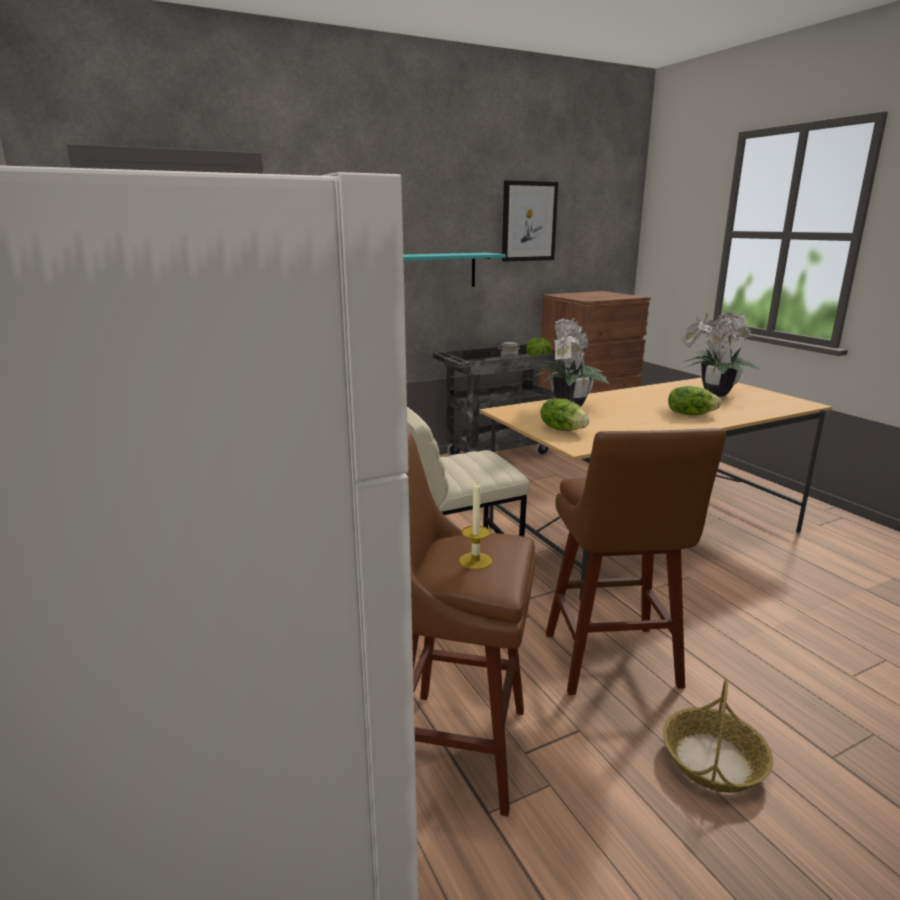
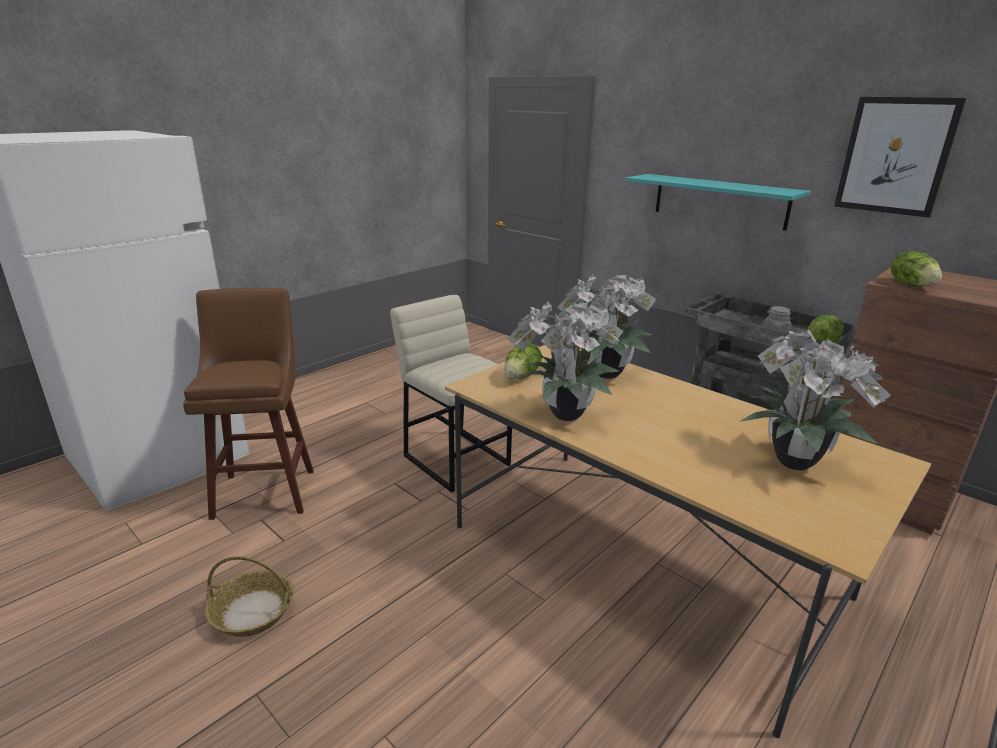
camera: 70 degrees right, 5 degrees up
(475, 561) = (229, 369): candle -> none
(611, 663) = (366, 551): brown stool -> none
(645, 428) = (563, 414): none -> potted plant
(690, 414) = (652, 441): lettuce -> lettuce (912, 285)

